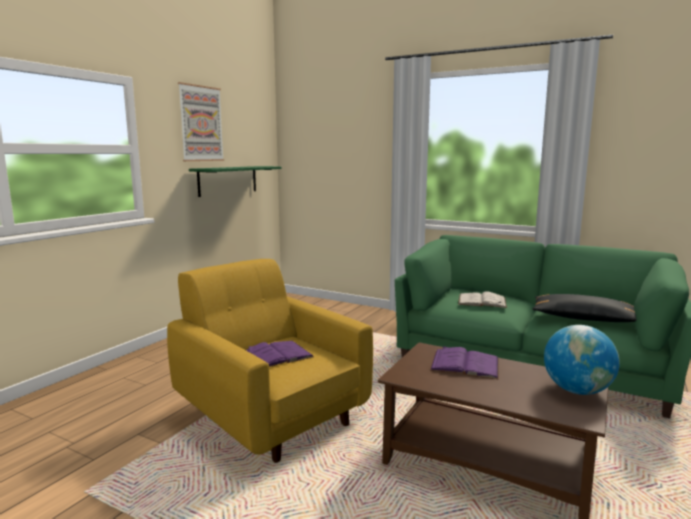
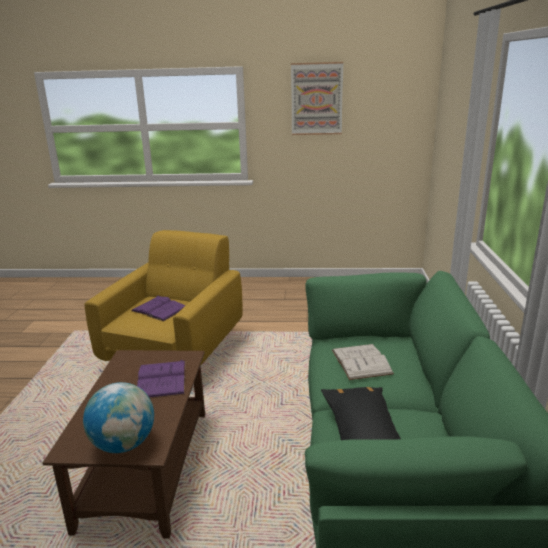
camera: 65 degrees right, 10 degrees up
(228, 180) = (348, 153): green shelf -> none

